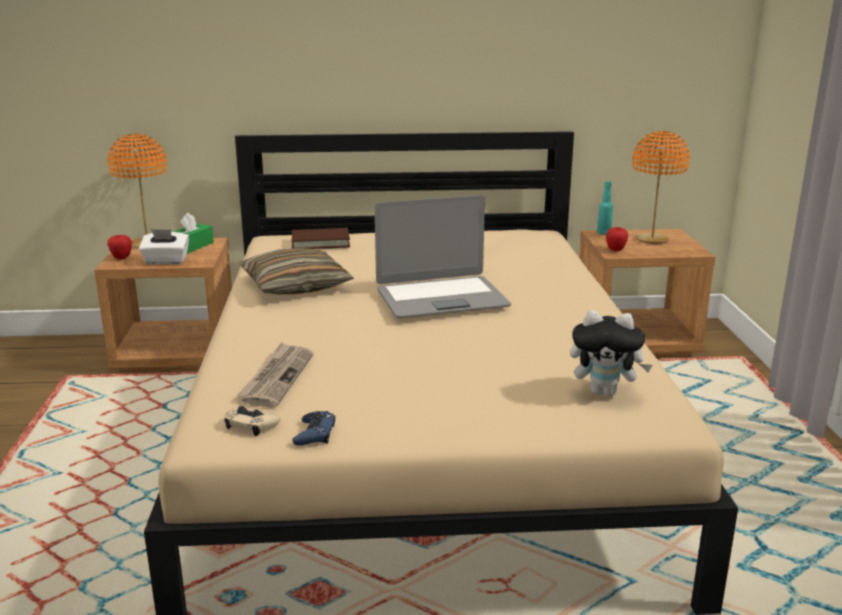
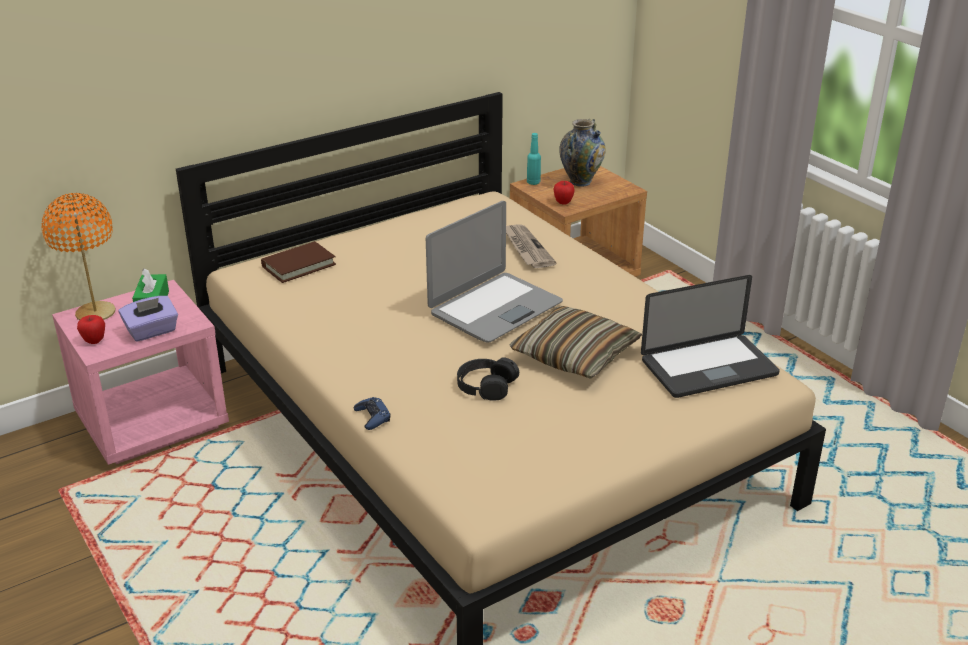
camera: 30 degrees left, 10 degrees up
(166, 261) = (152, 331): white tissue box -> purple tissue box
(177, 353) = (153, 421): brown nightstand -> pink nightstand
(251, 425) = (496, 489): beige game controller -> none
(277, 377) = (460, 437): newspaper -> newspaper (526, 248)
(296, 286) = (345, 329): pillow -> pillow (574, 355)
(315, 434) = (552, 478): blue game controller -> blue game controller (372, 417)
(356, 348) = (486, 385): none -> black headphones
(605, 392) = (709, 368): plush toy -> laptop
(652, 240) = (580, 181): orange table lamp -> vase

